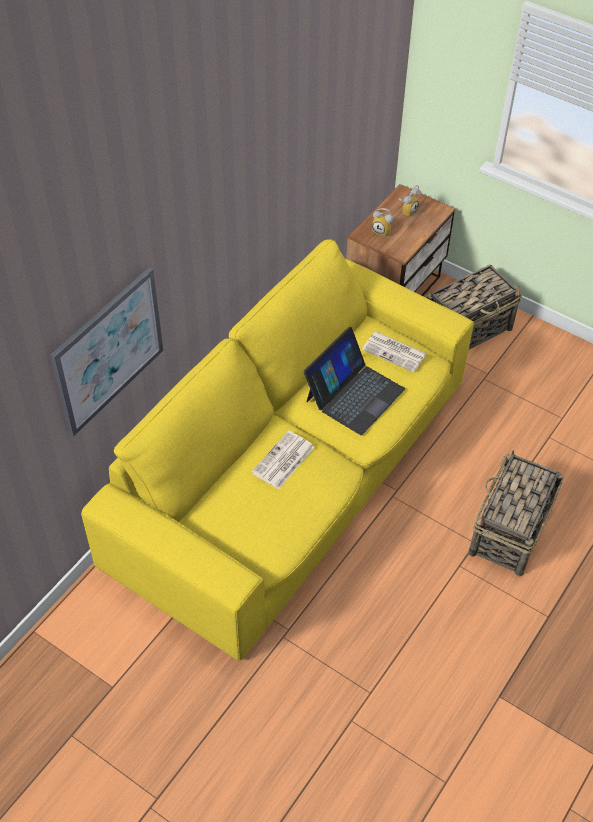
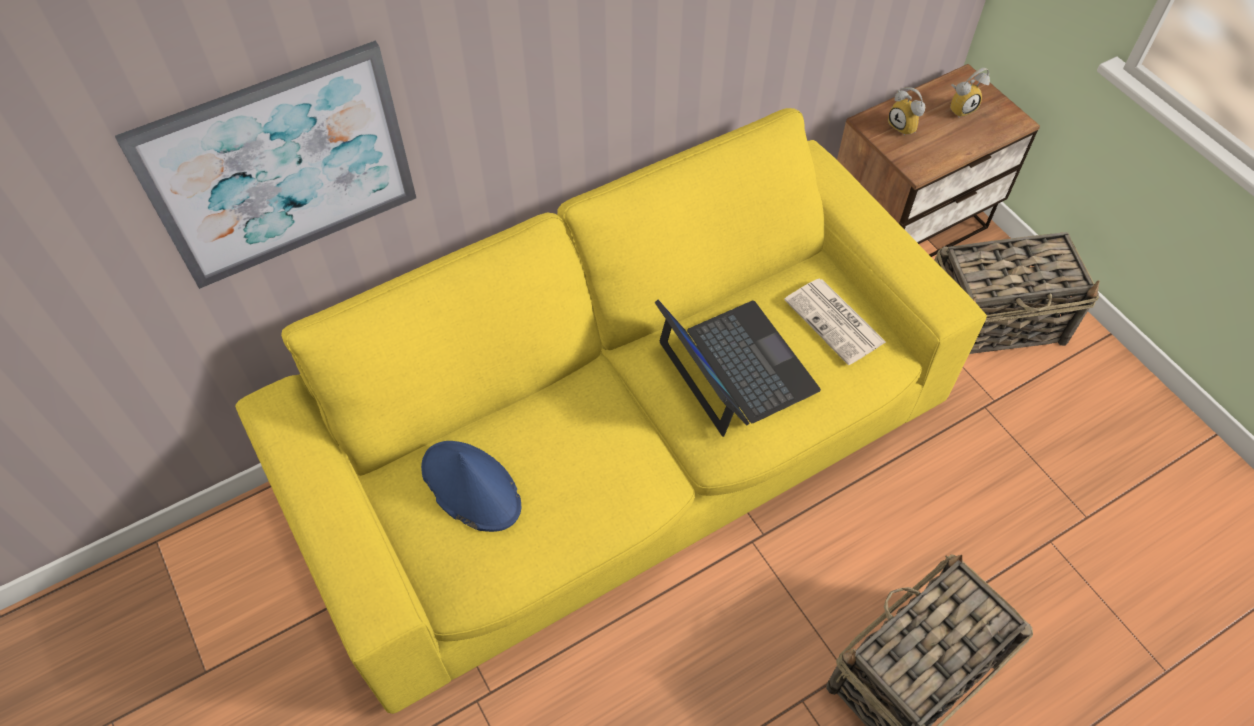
camera: 25 degrees right, 5 degrees up
(243, 507) = (470, 486): none -> blue hat
(283, 461) = (570, 435): newspaper -> none
(354, 394) = (735, 367): laptop -> laptop turned 90 degrees counterclockwise

